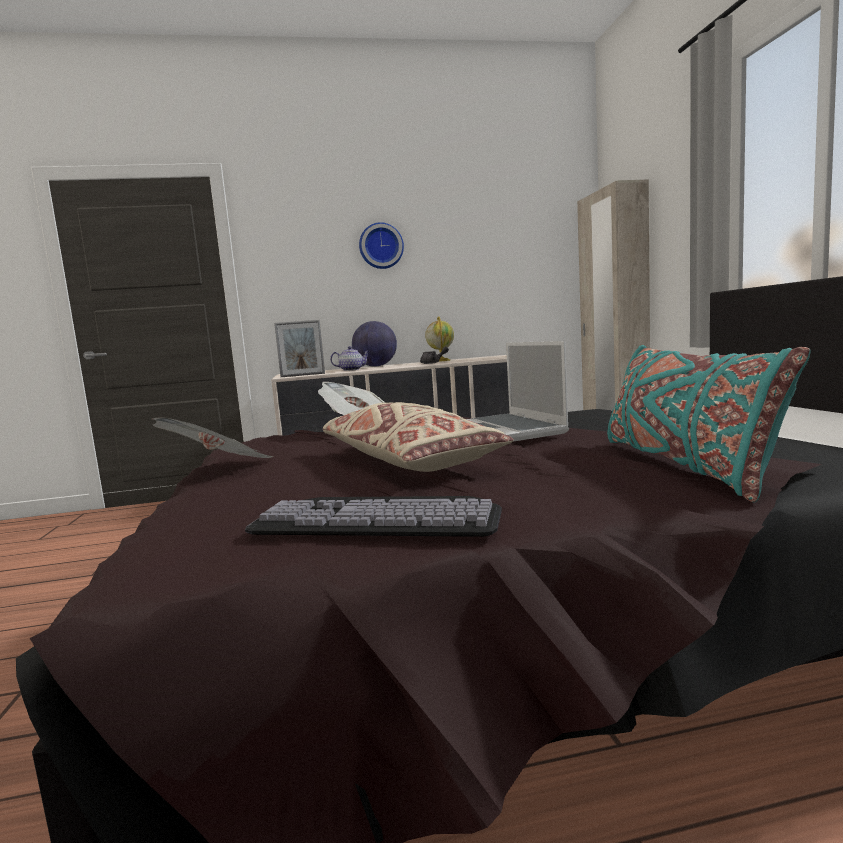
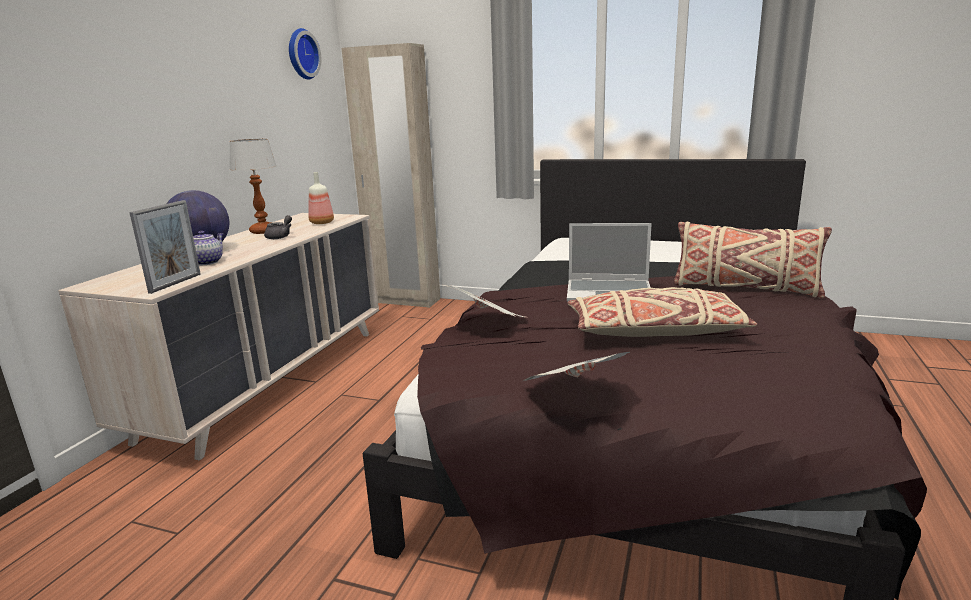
camera: 60 degrees left, 10 degrees up
(381, 246) = (166, 82): wall clock -> wall clock (301, 54)
(381, 516) = (799, 358): keyboard -> none
(441, 361) = (263, 231): globe -> table lamp
(487, 358) = (322, 223): none -> bottle
(683, 464) = (744, 288): turquoise pillow -> beige pillow

